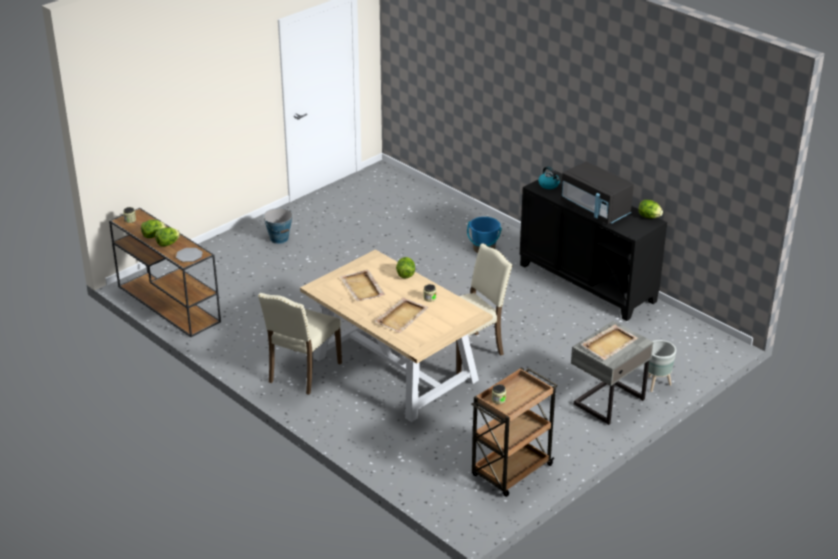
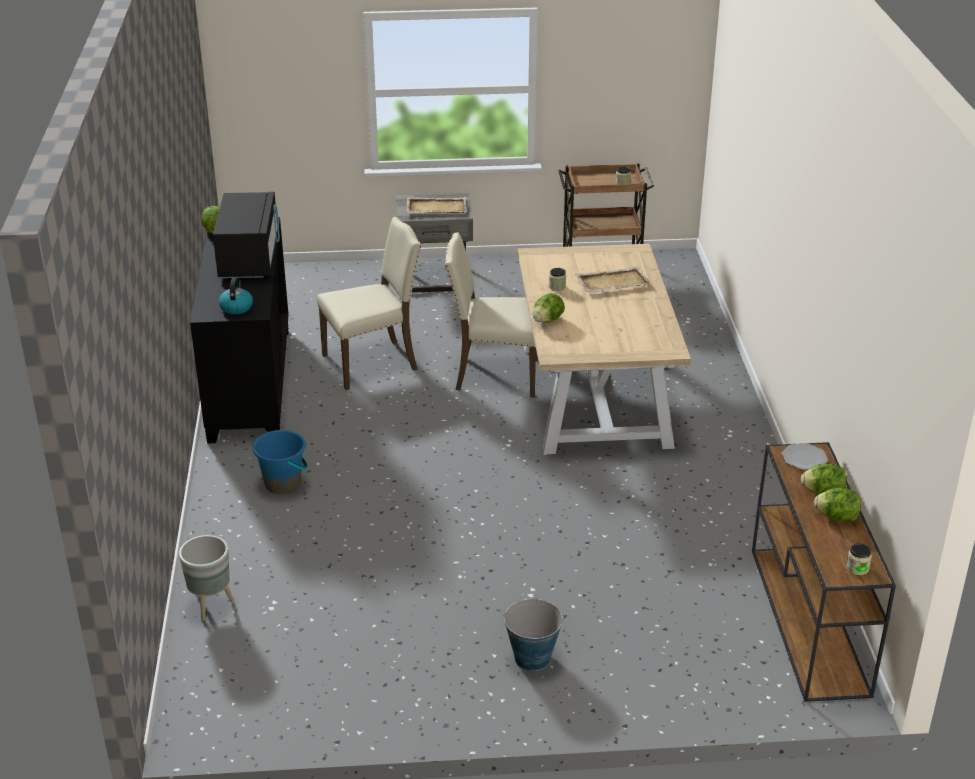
camera: 140 degrees left, 0 degrees up
(302, 373) = (705, 437): beige chair -> beige chair (372, 363)
(362, 288) = (616, 327): beige tray -> none
(657, 384) = (368, 274): grey planter -> grey planter (210, 606)

